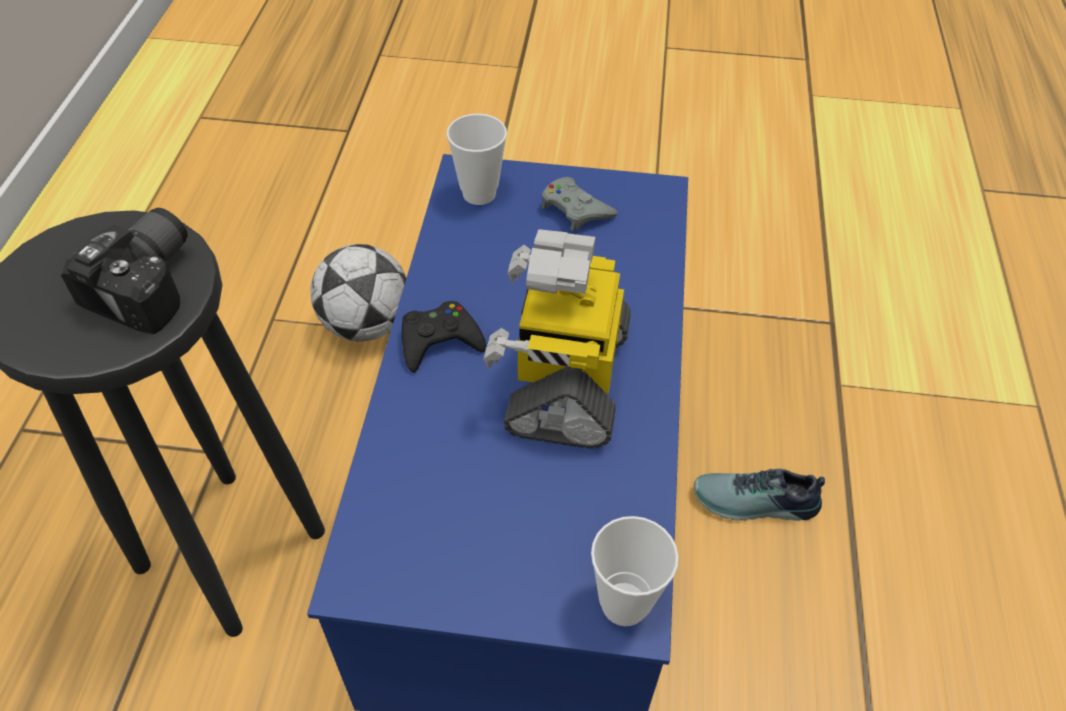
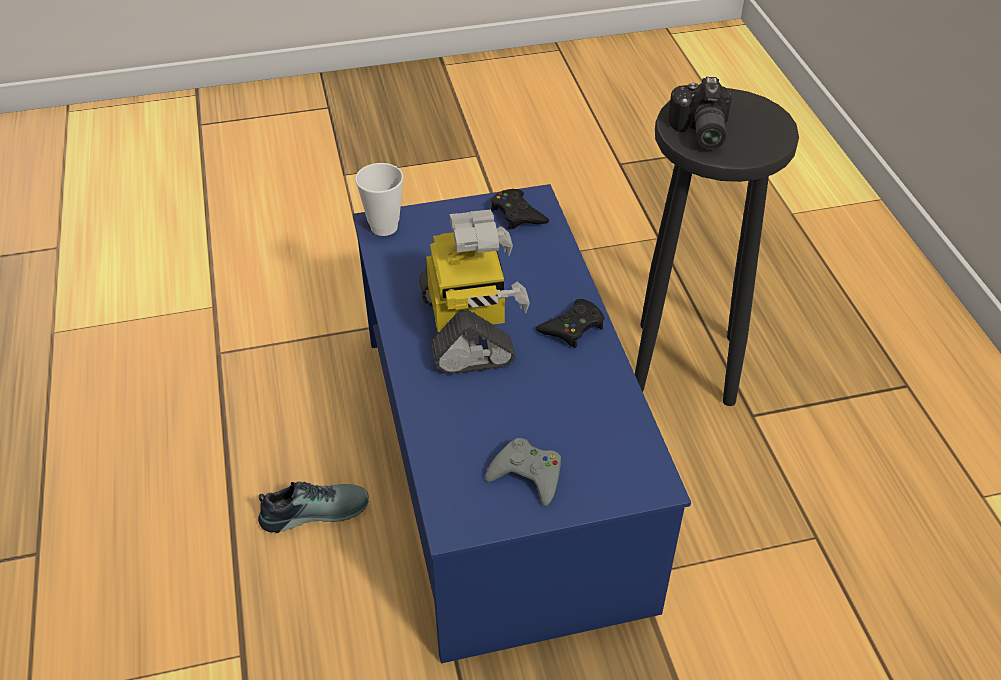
camera: 160 degrees right, 5 degrees down
(366, 324) = (728, 561): football -> none
(401, 557) = (517, 214): none -> black game controller
(479, 193) = (625, 464): cup -> none

